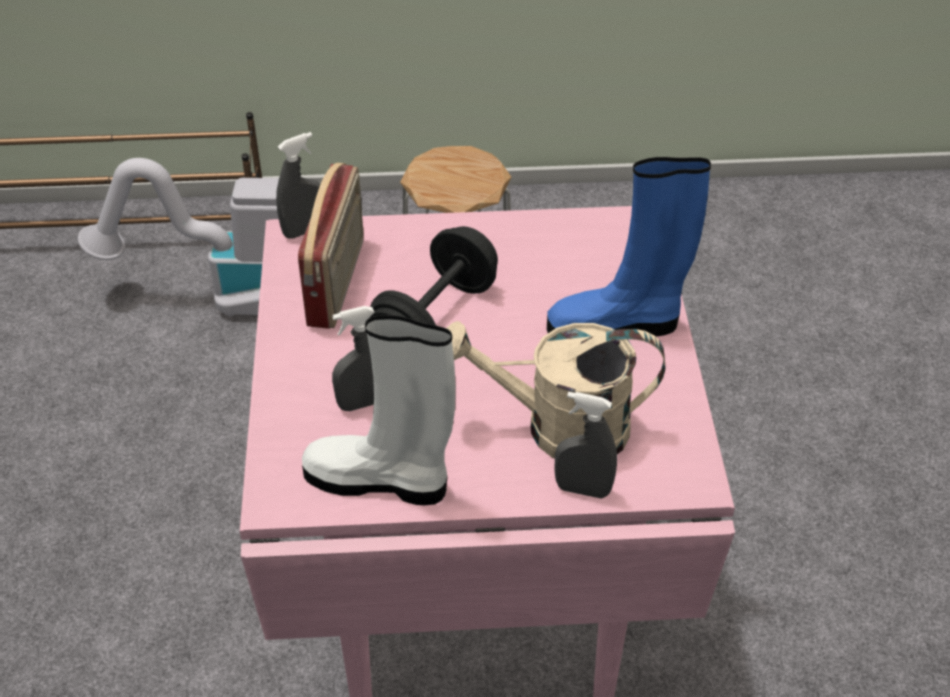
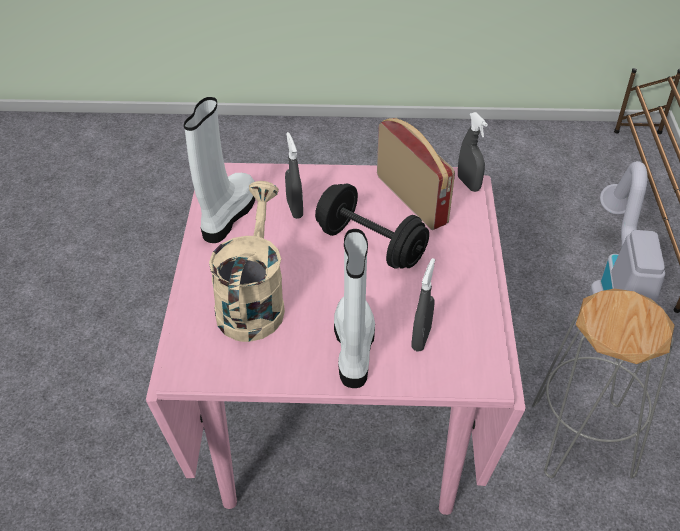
camera: 95 degrees right, 0 degrees up
(338, 282) = (412, 199): radio -> radio turned 135 degrees counterclockwise
(582, 489) = (194, 309): grey spray bottle -> grey spray bottle (421, 338)
(617, 325) = (354, 348): blue boot -> white boot

